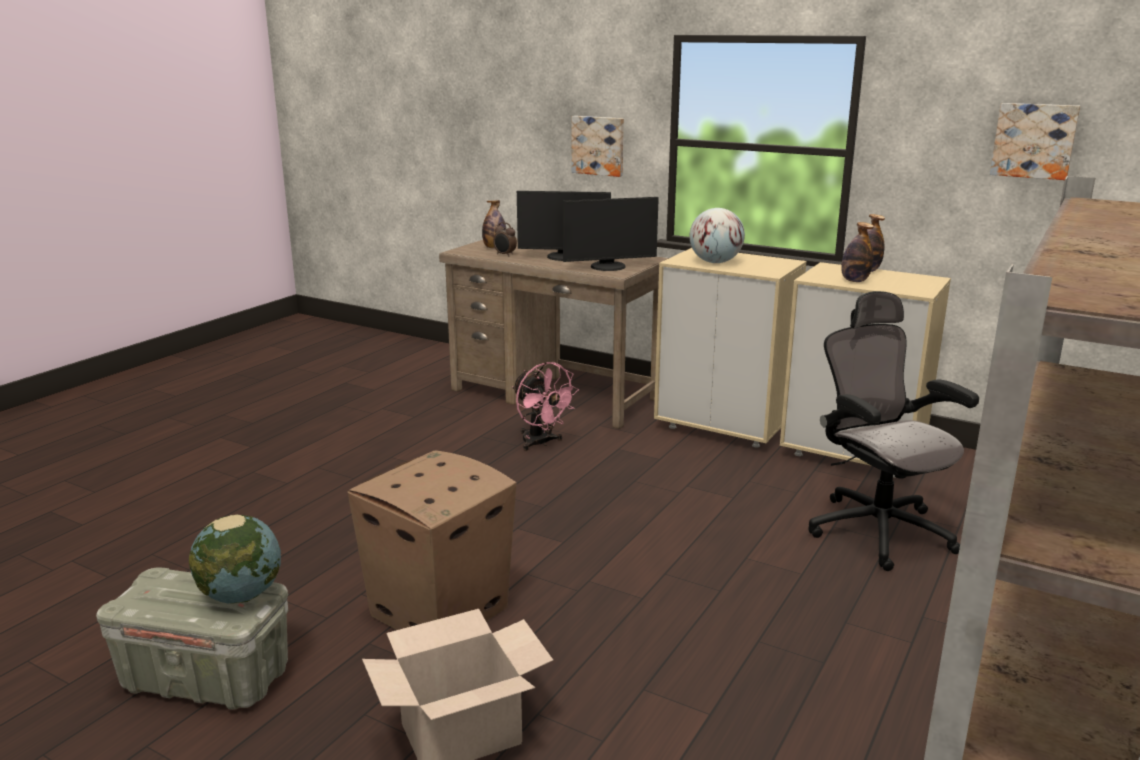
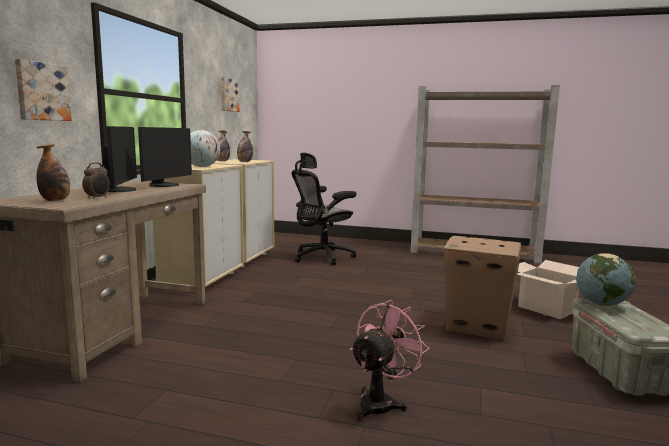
camera: 105 degrees left, 10 degrees down
(541, 443) = (235, 324): pink fan -> pink fan (381, 402)
(608, 267) = (165, 185): monitor -> monitor turned 45 degrees clockwise

